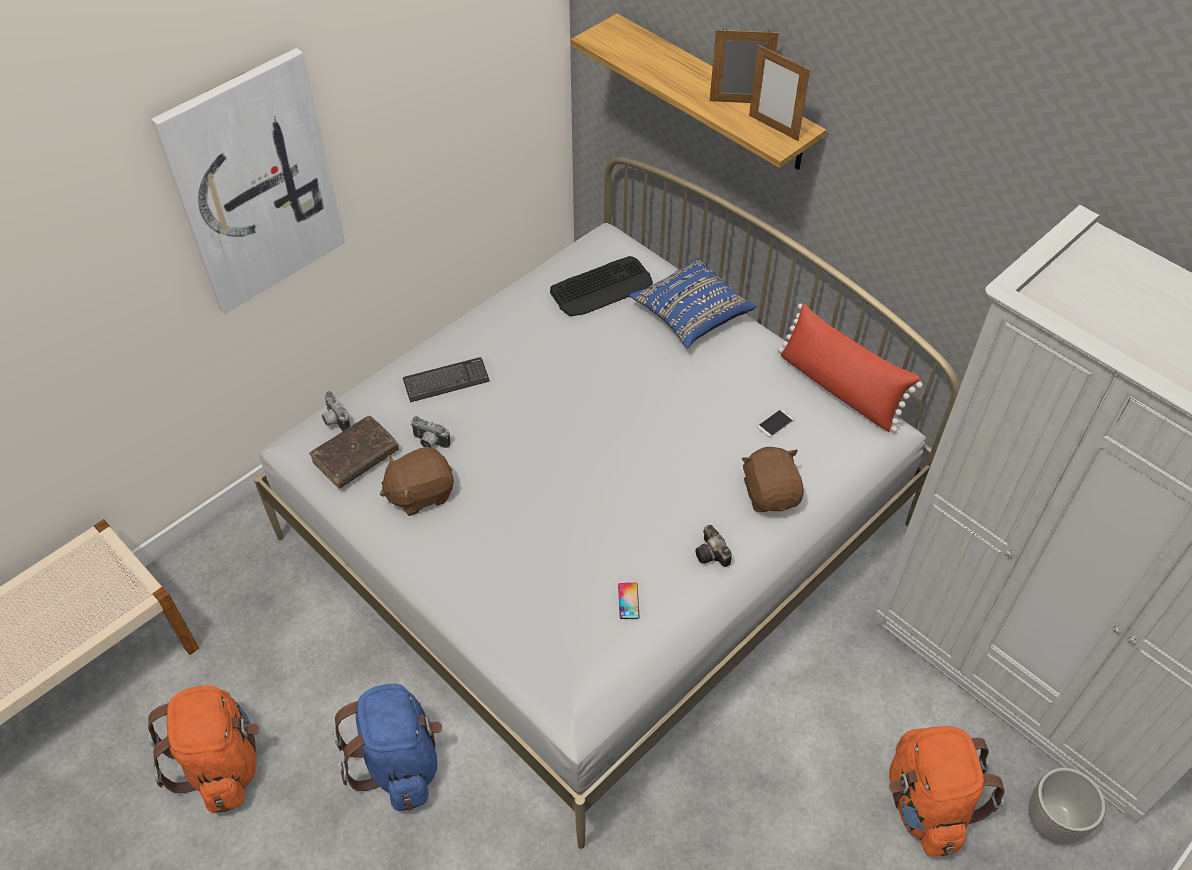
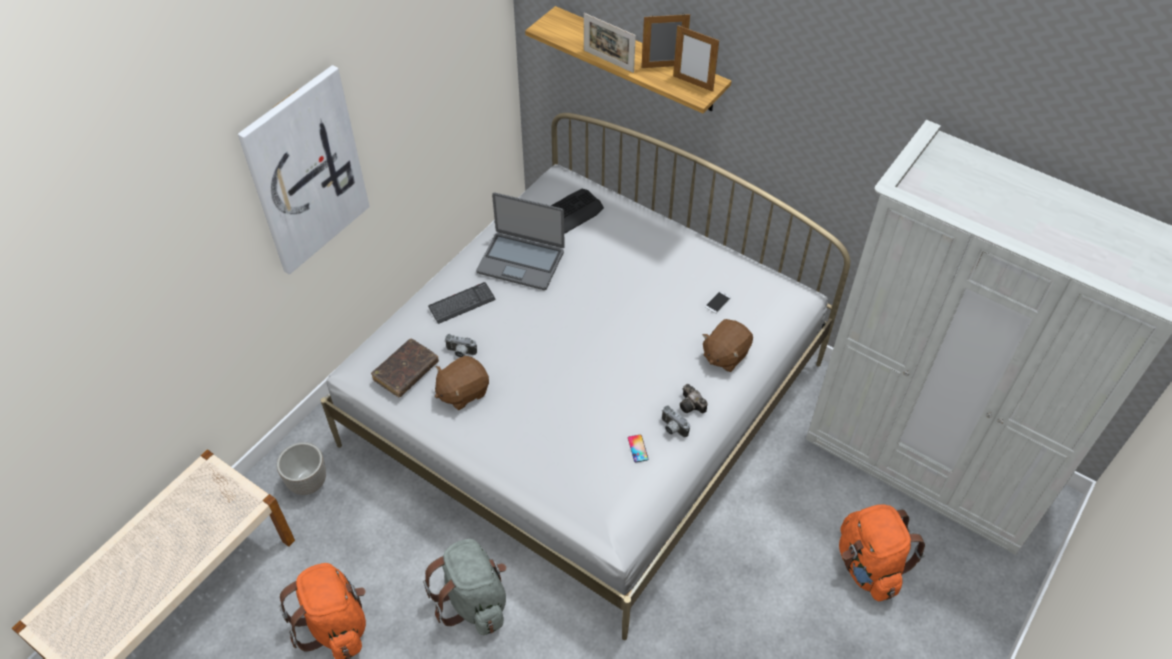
camera: 10 degrees left, 0 degrees up
(334, 421) = (382, 346): camera -> camera (672, 429)
(400, 761) = (473, 600): blue backpack -> grey backpack
(533, 337) = (521, 261): none -> laptop
(668, 88) = (608, 61): none -> picture frame
(691, 315) = (637, 228): blue pillow -> none
(770, 493) = (725, 355): brown plush toy -> brown plush toy turned 120 degrees counterclockwise
(839, 388) = (759, 270): red pillow -> none
(1052, 822) = (958, 564): planter -> planter (308, 483)

